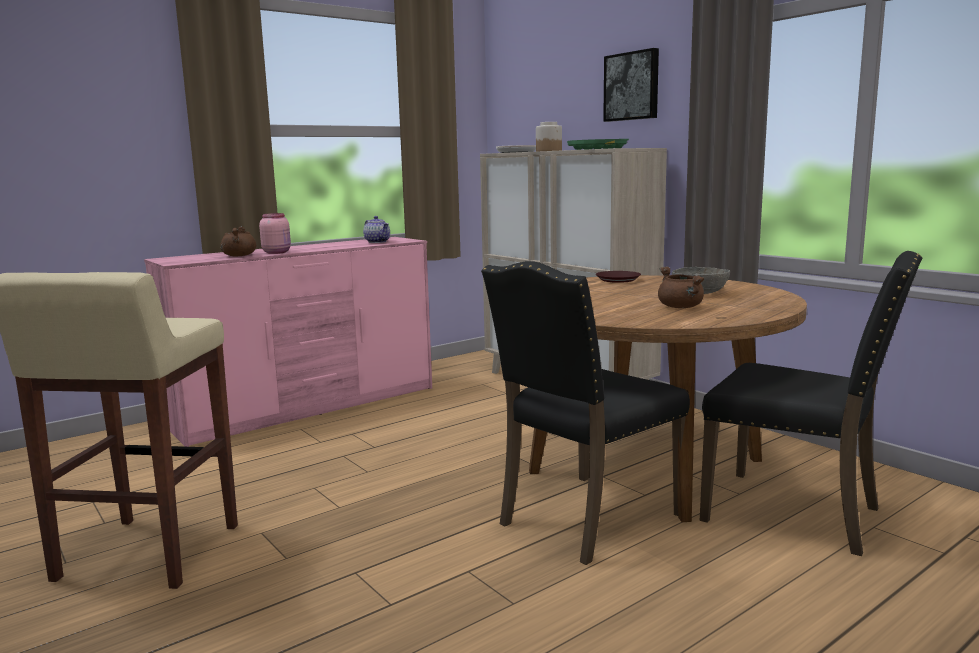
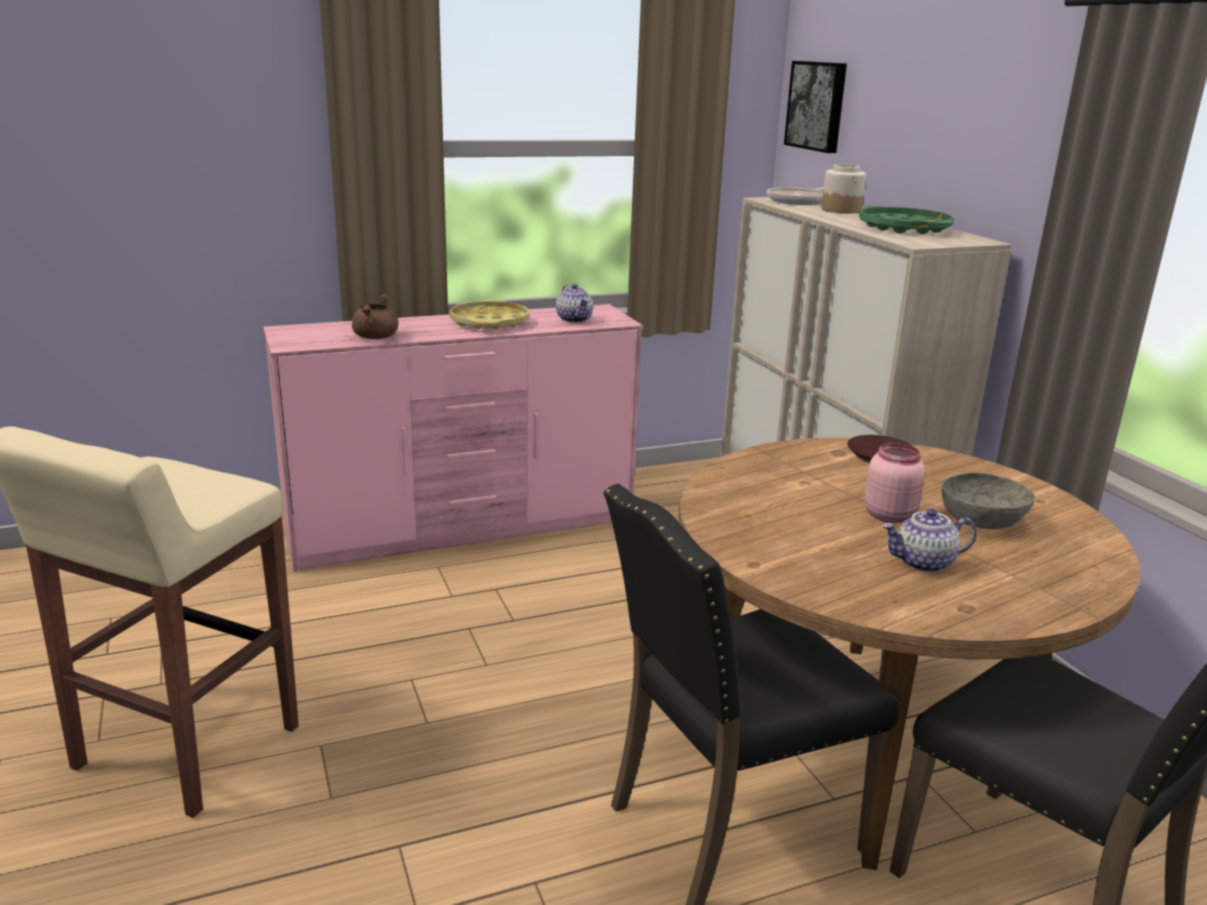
camera: 15 degrees right, 10 degrees up
(277, 252) = (427, 334): pink jar -> pink jar (890, 515)
(318, 246) = (489, 322): none -> yellow tray
(632, 86) = (980, 131): picture -> picture (818, 106)
(681, 307) = (923, 563): brown cooking pot -> teapot

